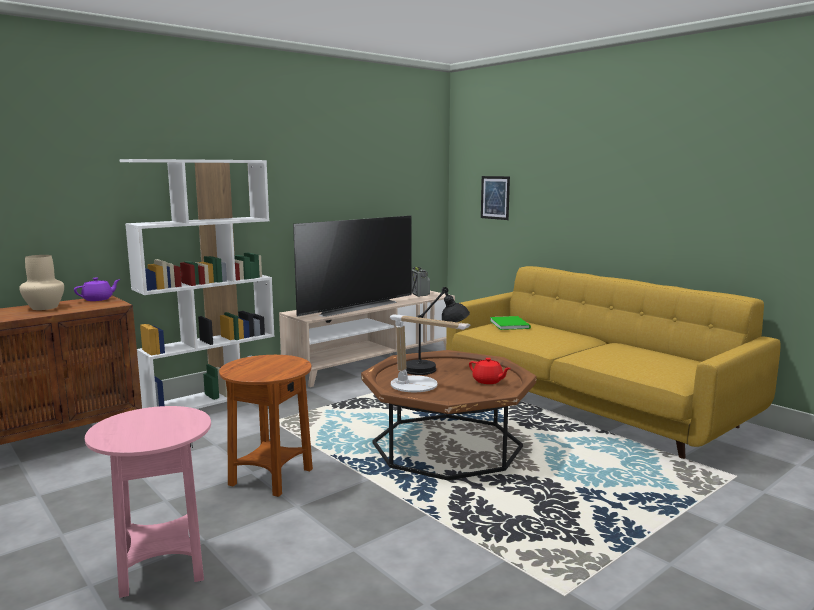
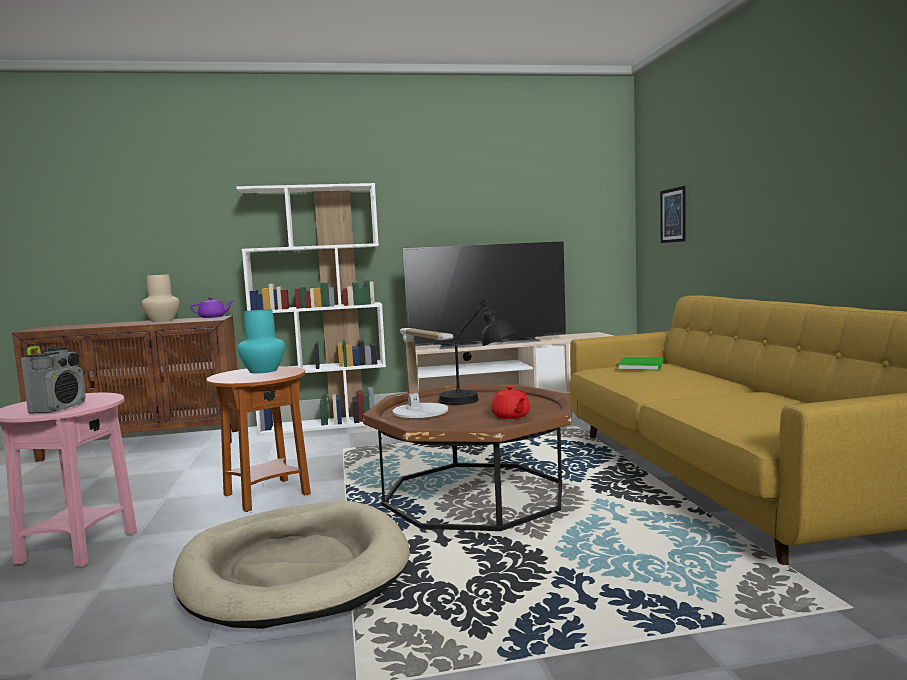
camera: 30 degrees right, 5 degrees down
(262, 362) = (262, 371): none -> turquoise vase
(400, 534) = (294, 570): none -> beige dog bed
(420, 294) = (583, 335): radio -> radio (59, 408)

